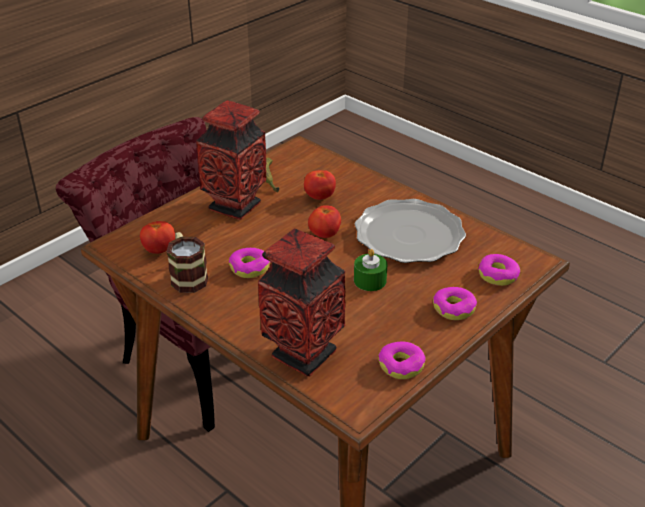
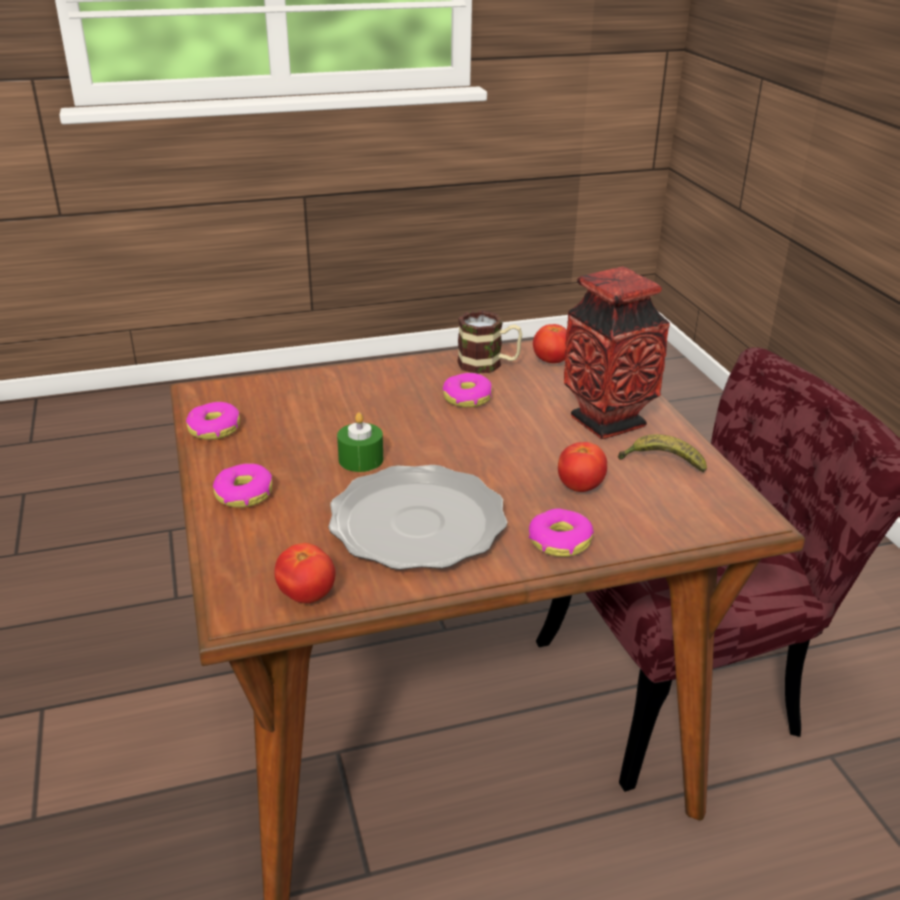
camera: 120 degrees right, 5 degrees down
(303, 354) = (299, 387): vase -> none
(324, 235) = (484, 461): tomato -> tomato (307, 595)
(498, 275) = (254, 557): donut -> donut (559, 541)

